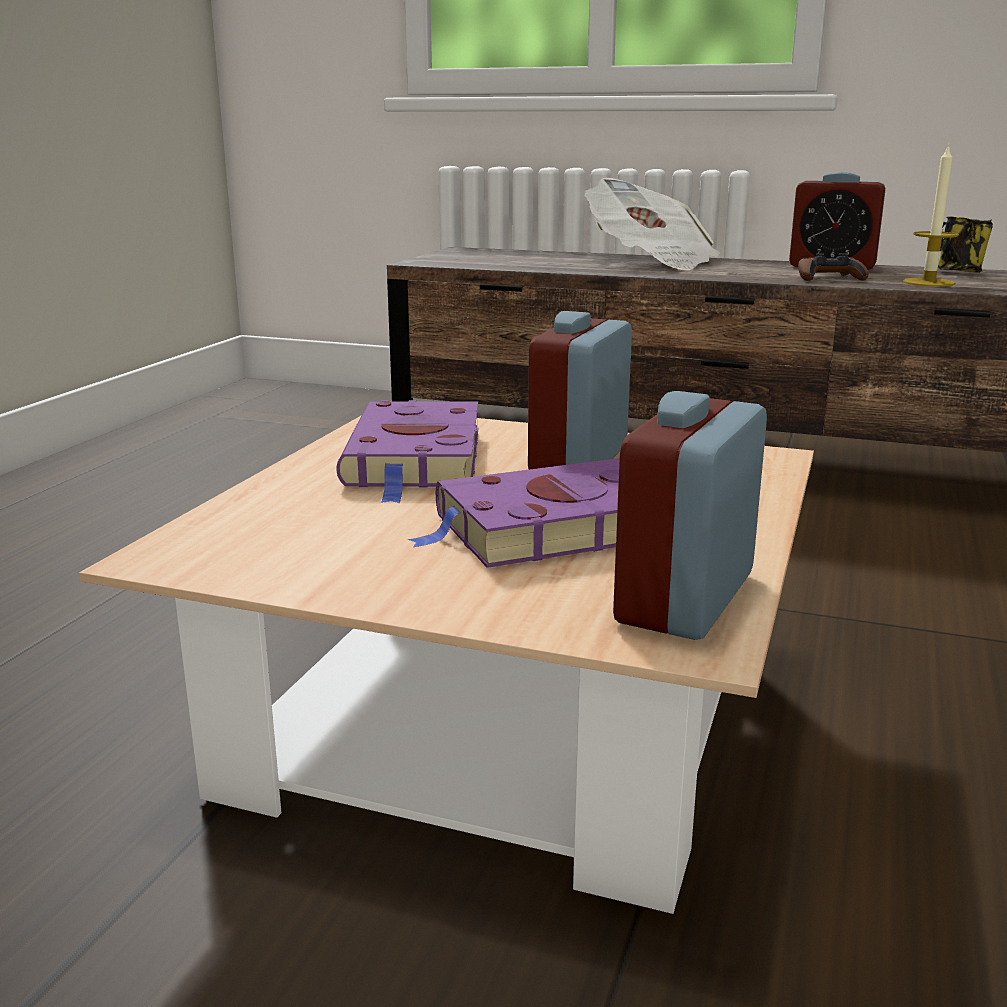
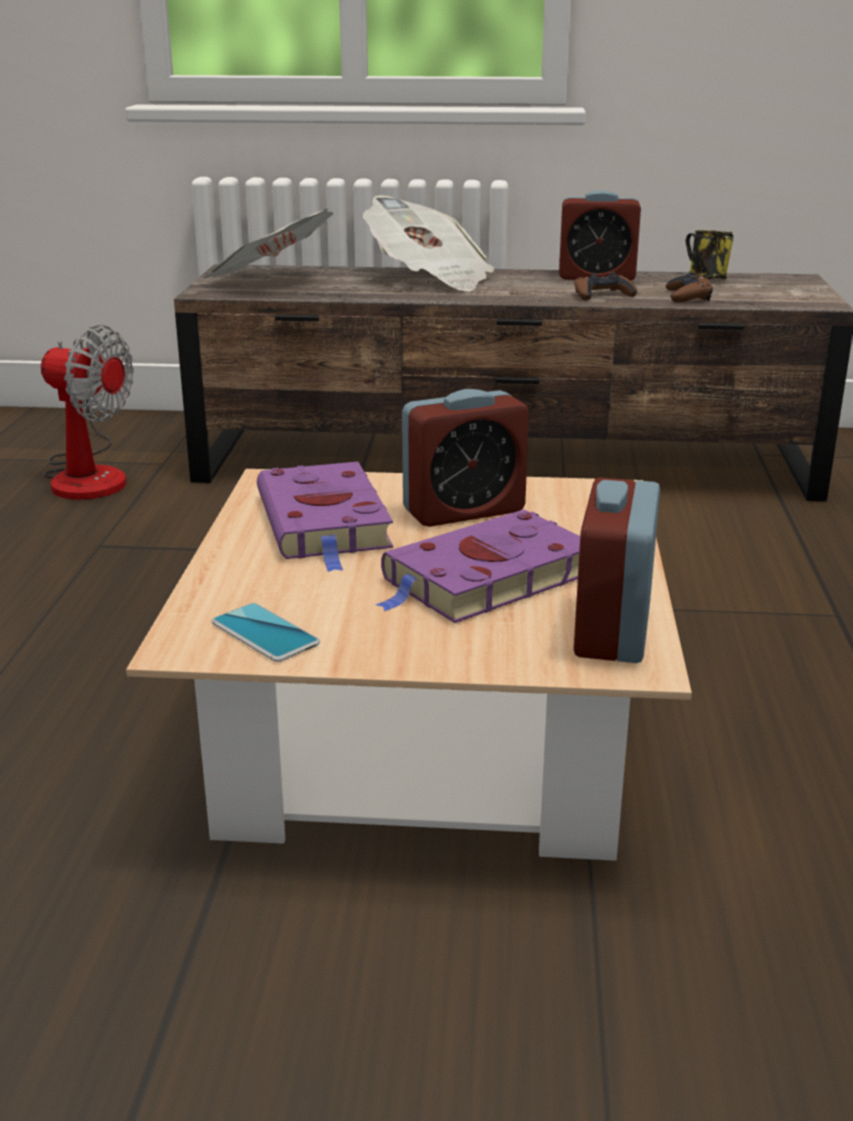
camera: 15 degrees left, 5 degrees up
(259, 554) = (265, 634): none -> phone
(305, 437) = (88, 475): none -> fan
(489, 258) = (270, 282): none -> newspaper
(579, 461) = (463, 511): alarm clock -> alarm clock turned 120 degrees counterclockwise
(928, 282) = (688, 296): candle -> brown game controller

